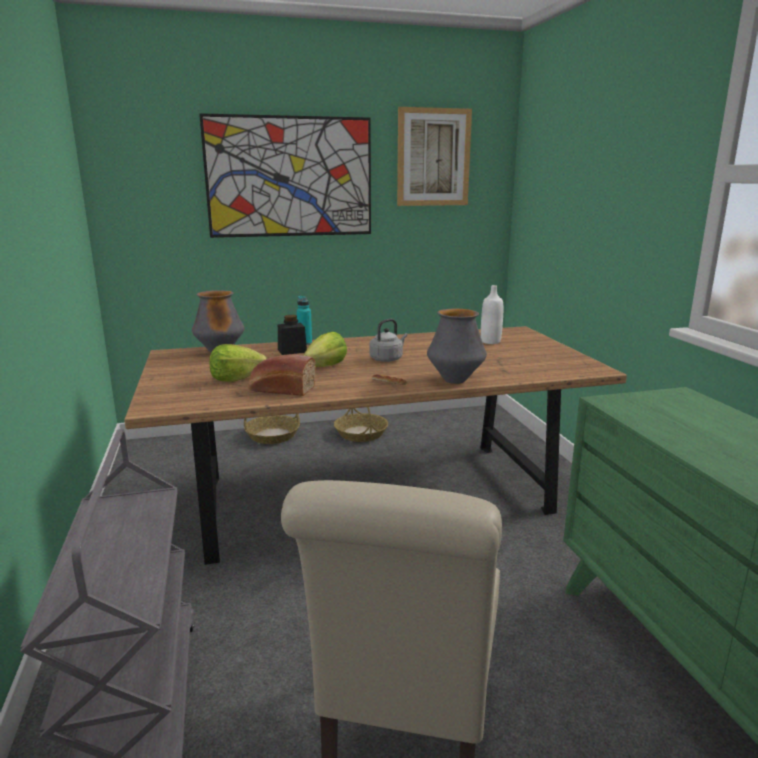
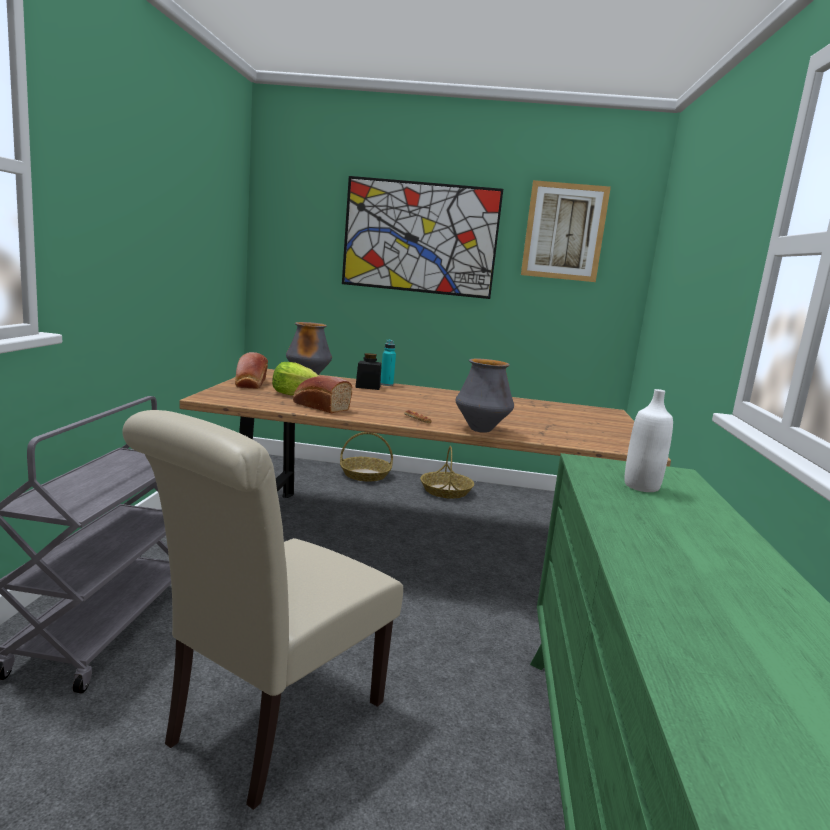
camera: 20 degrees right, 5 degrees down
(173, 375) = (250, 384): none -> bread
(326, 366) = (380, 401): lettuce -> none
(387, 359) = (442, 406): grey kettle -> none
(490, 341) = (564, 413): white bottle -> white bottle (641, 486)

